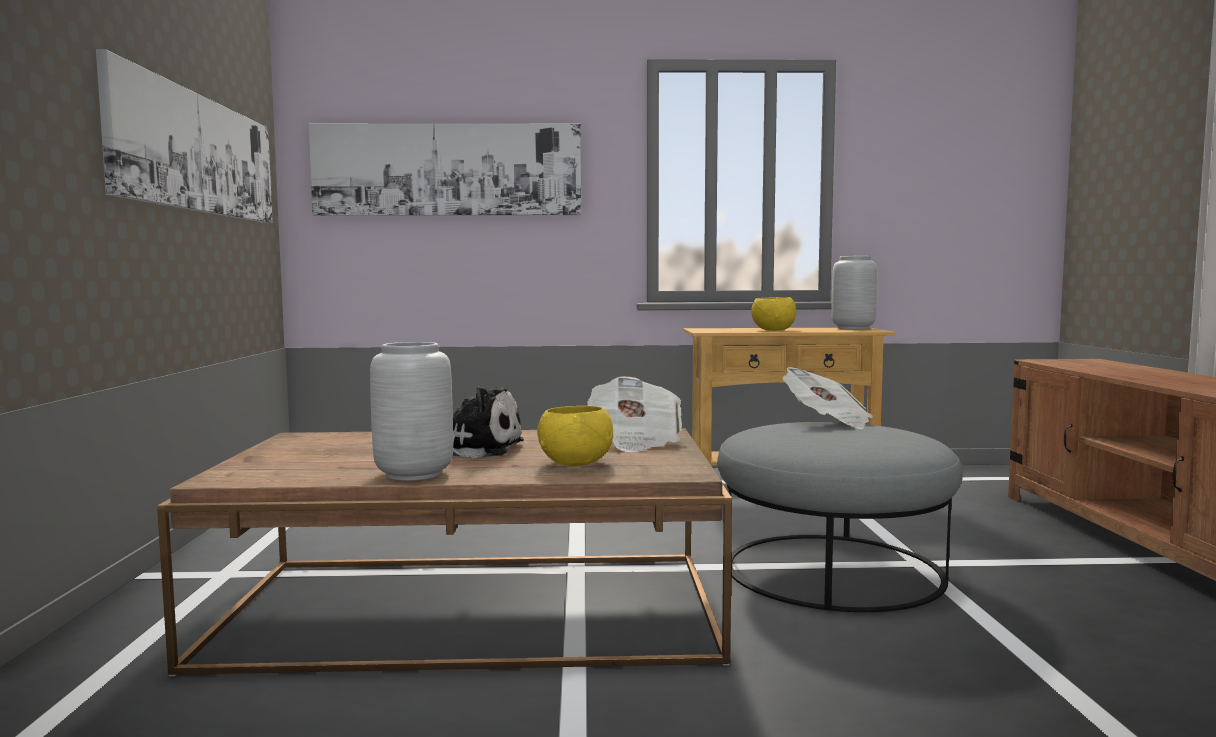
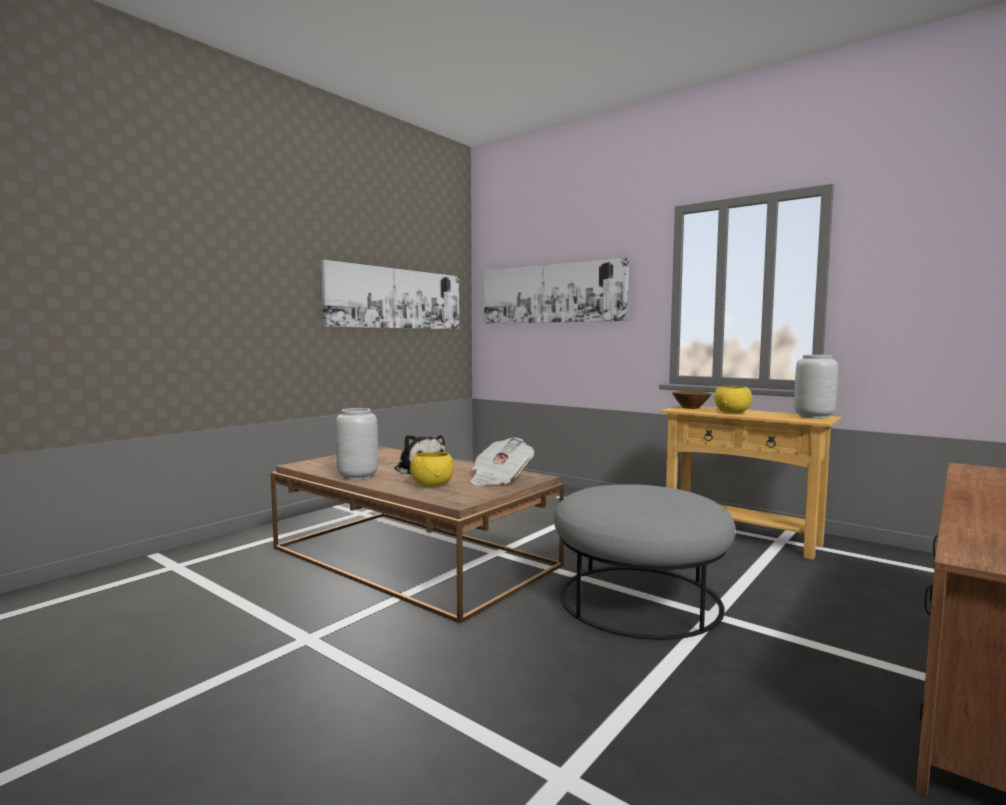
camera: 40 degrees right, 0 degrees up
(713, 329) = (690, 408): none -> brown bowl
(827, 422) = (667, 489): newspaper -> none

